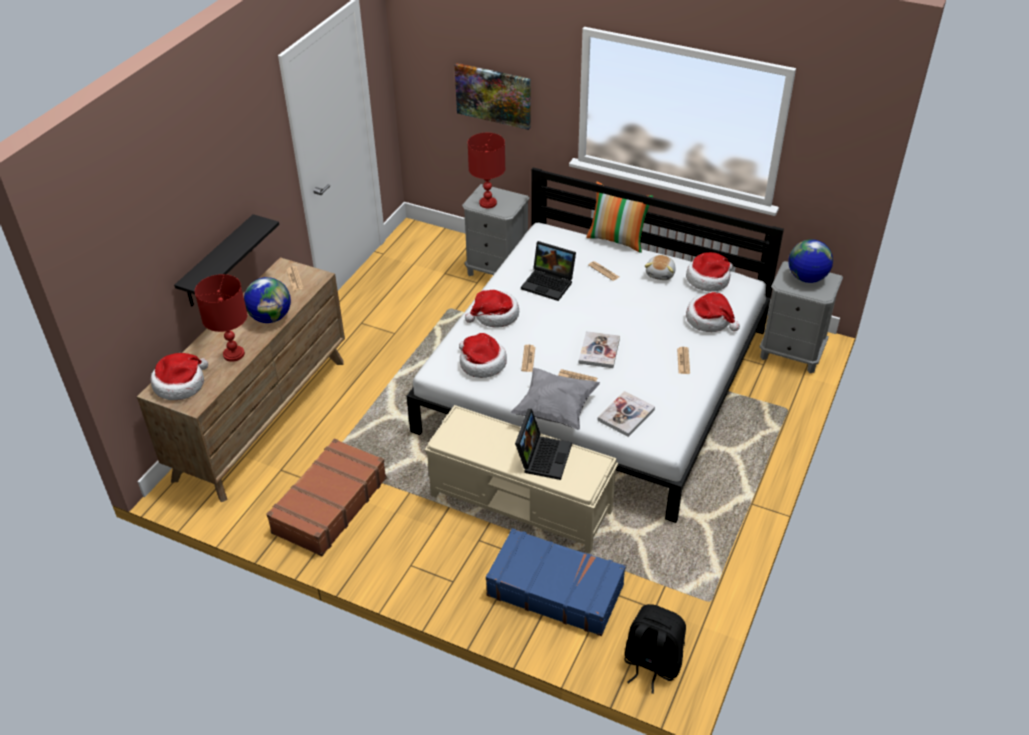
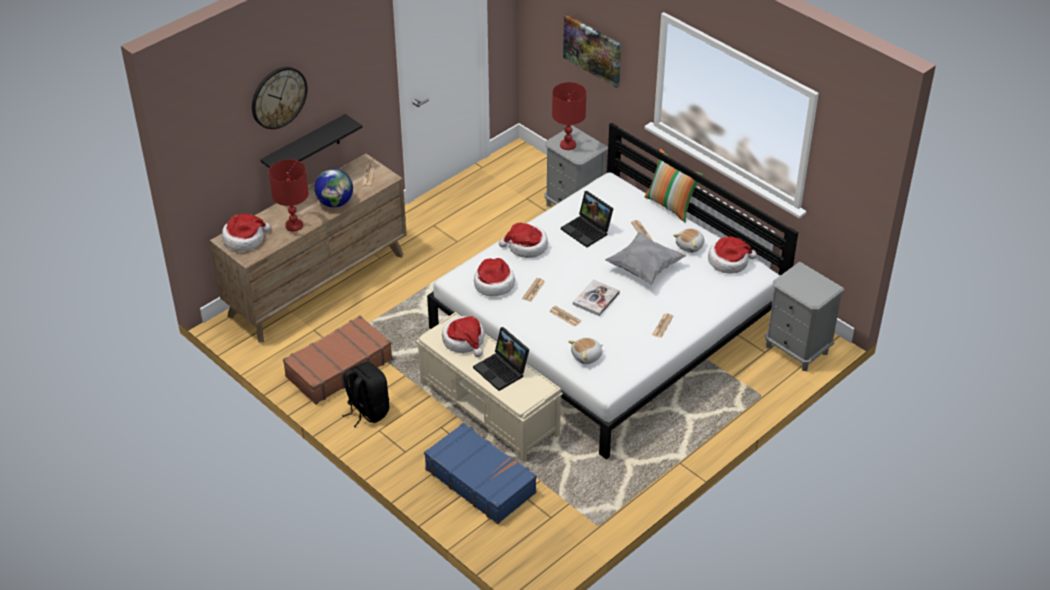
camera: 20 degrees right, 0 degrees up
(182, 203) = (278, 97): none -> wall clock
(542, 456) = (503, 370): laptop -> laptop turned 105 degrees clockwise
(555, 409) = (532, 337): grey pillow -> grey pillow (644, 268)
(626, 415) = (587, 356): book -> plush toy
(651, 664) = (525, 555): black backpack -> black backpack (367, 411)
(709, 320) = (707, 297): hat -> hat (464, 341)
(806, 278) = (809, 282): globe -> none

